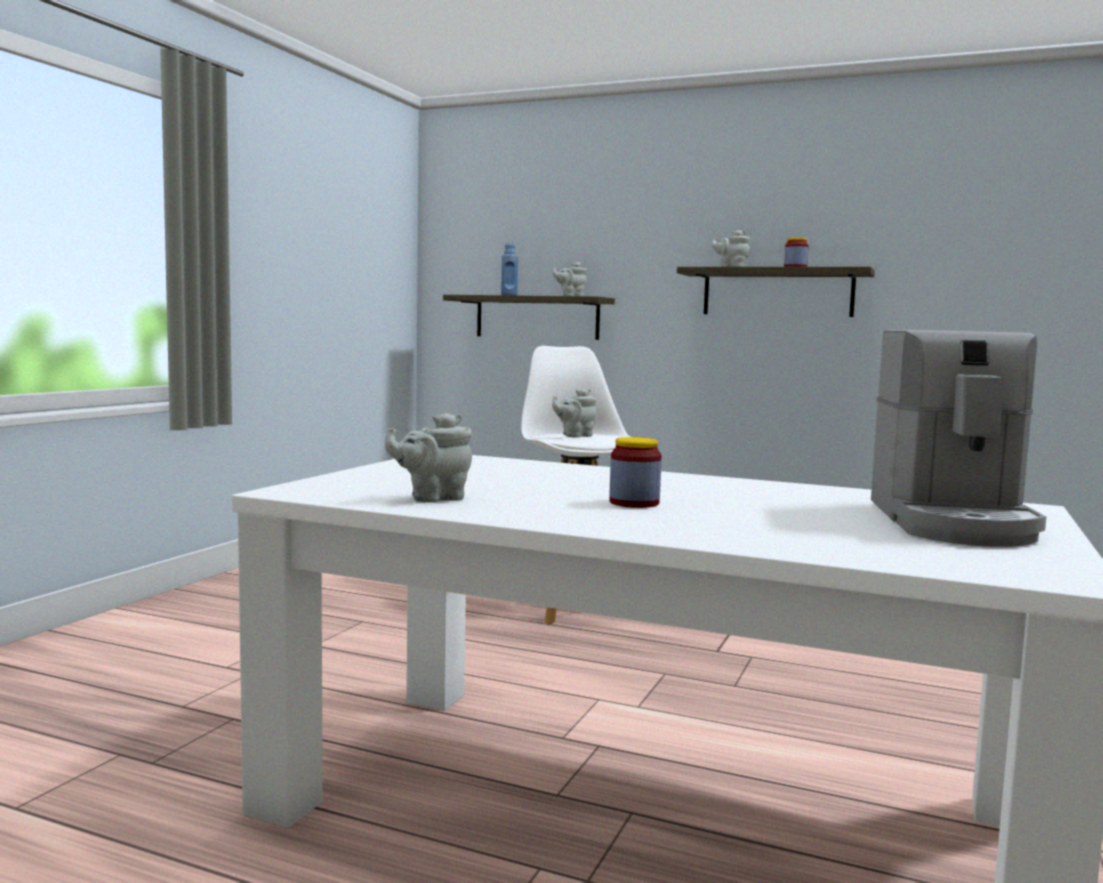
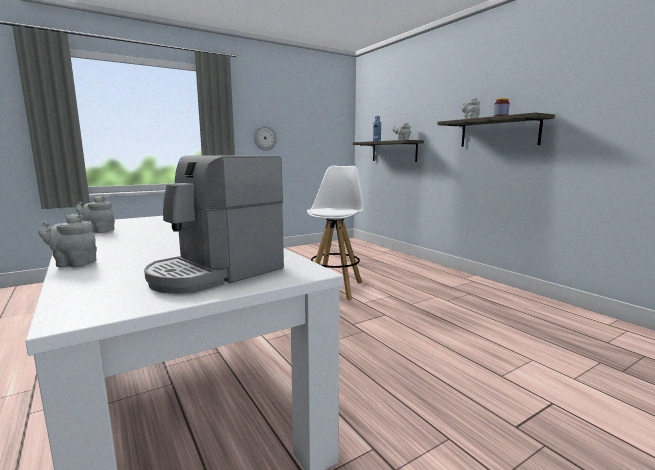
camera: 35 degrees right, 5 degrees up
(275, 276) = (265, 138): none -> wall clock
(575, 436) = (327, 209): grey teapot -> grey teapot (73, 263)
(634, 503) = (146, 242): jar -> none

